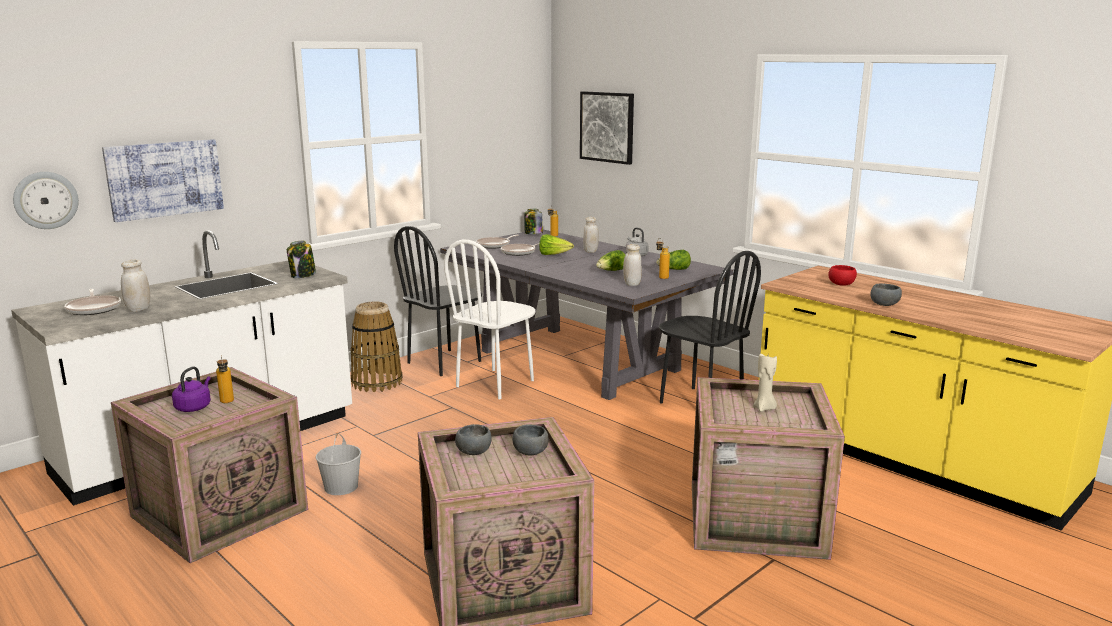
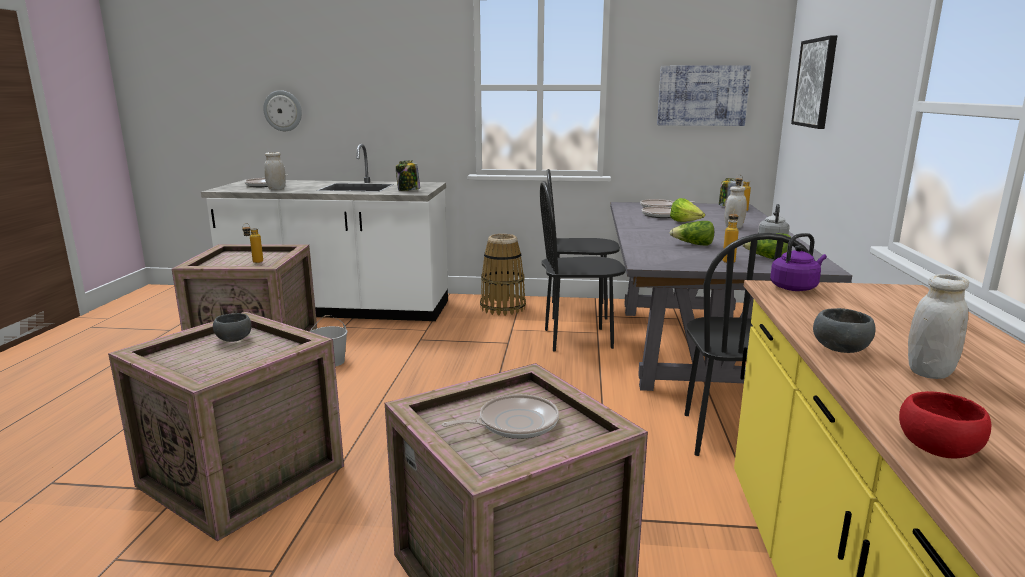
camera: 50 degrees right, 0 degrees up
(165, 179) = (361, 104): picture -> picture (702, 95)
(194, 407) = (239, 259): purple kettle -> purple kettle (795, 287)
(495, 383) = (578, 339): white chair -> black chair
(529, 452) = (252, 356): grey bowl -> none
(632, 284) = (673, 258): white jar -> white jar (929, 372)
(764, 408) = (514, 423): beige candle -> frying pan
(842, 285) = (867, 311): red bowl -> red bowl (938, 451)

